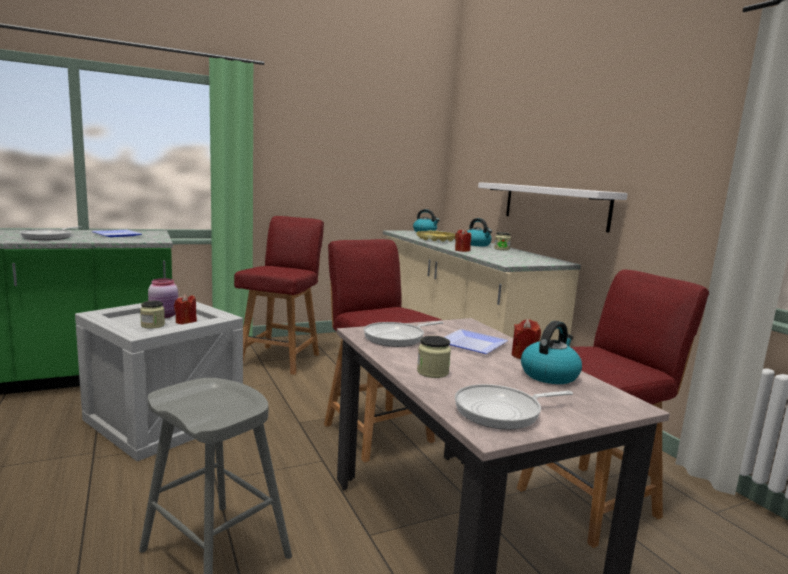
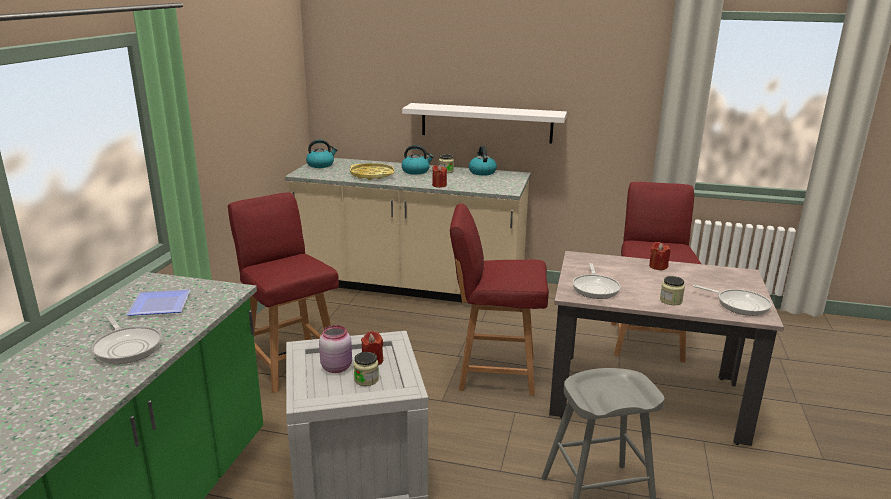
camera: 50 degrees left, 10 degrees up
(469, 344) = (626, 272): plate -> none
(502, 411) = (739, 304): frying pan -> frying pan turned 75 degrees counterclockwise
(549, 375) = (693, 273): kettle -> kettle (482, 172)

